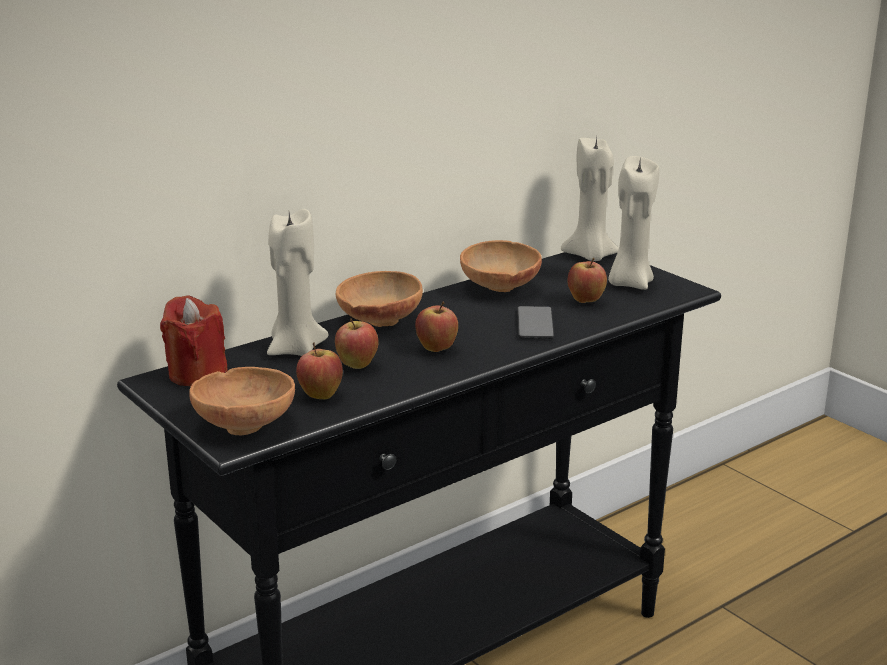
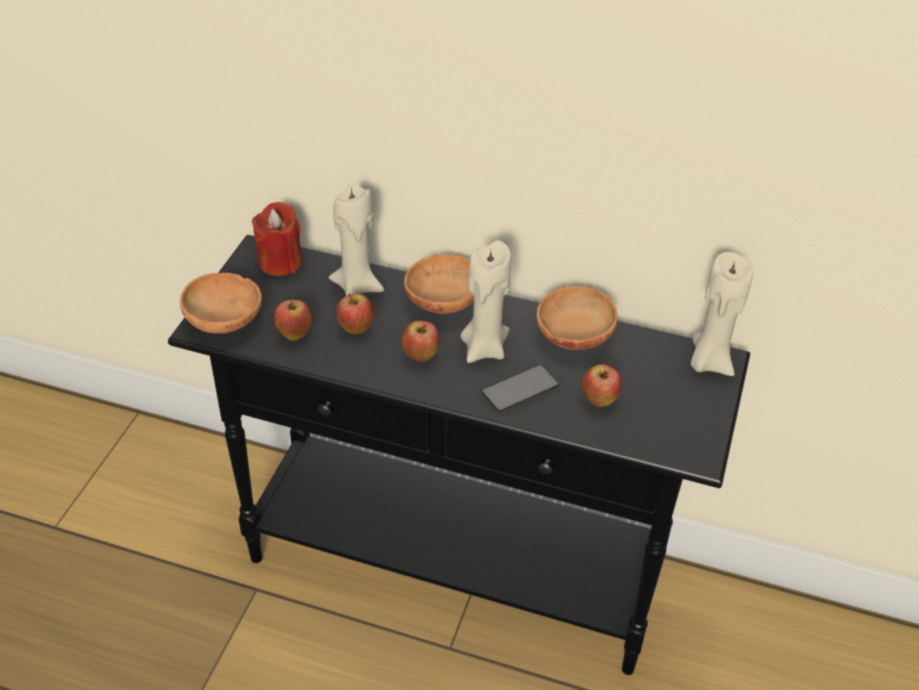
camera: 55 degrees right, 20 degrees up
(629, 283) = (671, 412): beige candle -> beige candle (484, 348)

